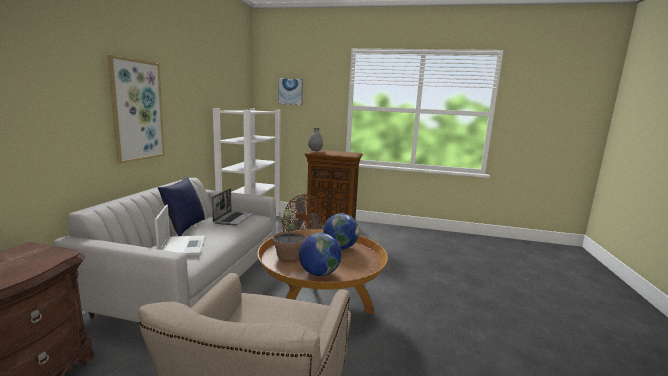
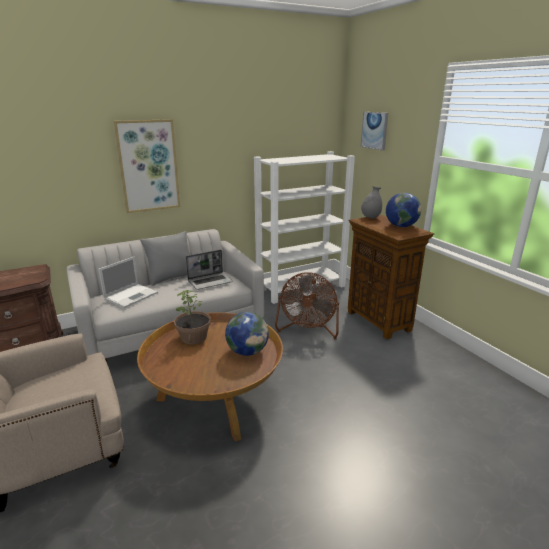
camera: 50 degrees right, 10 degrees up
(184, 227) = (171, 278): blue pillow -> grey pillow
(319, 273) = (175, 368): globe -> globe (401, 226)

